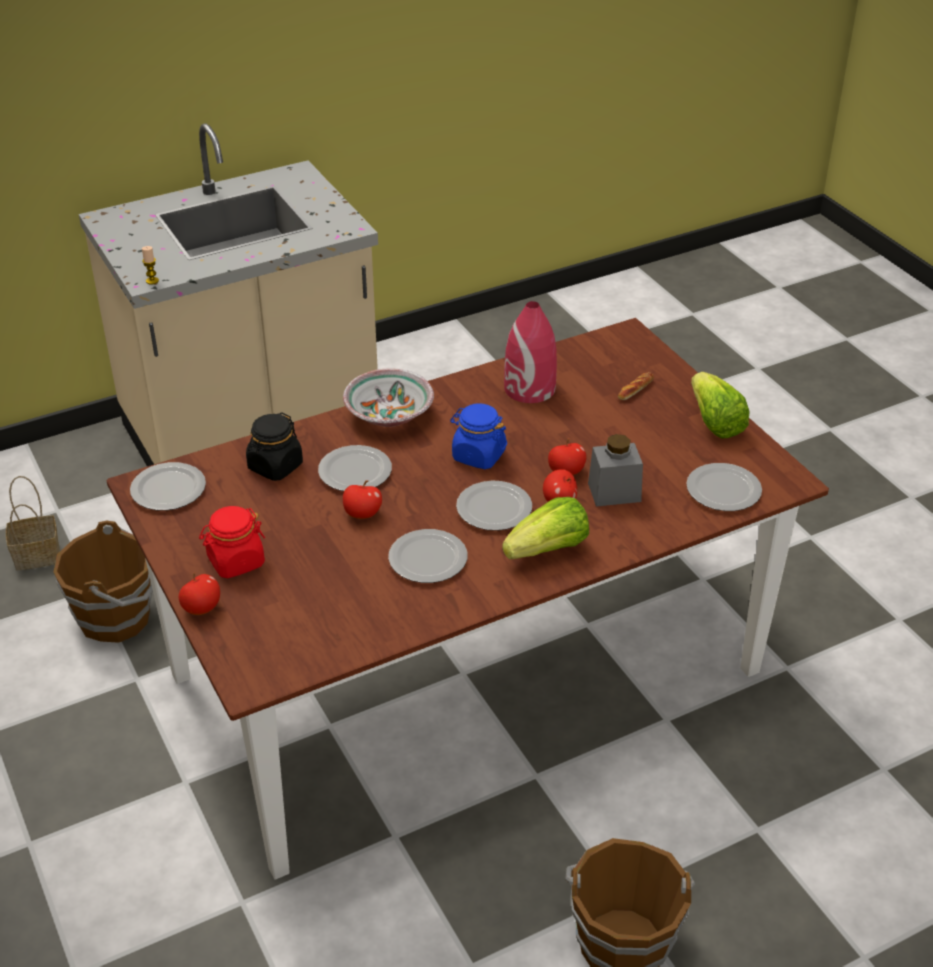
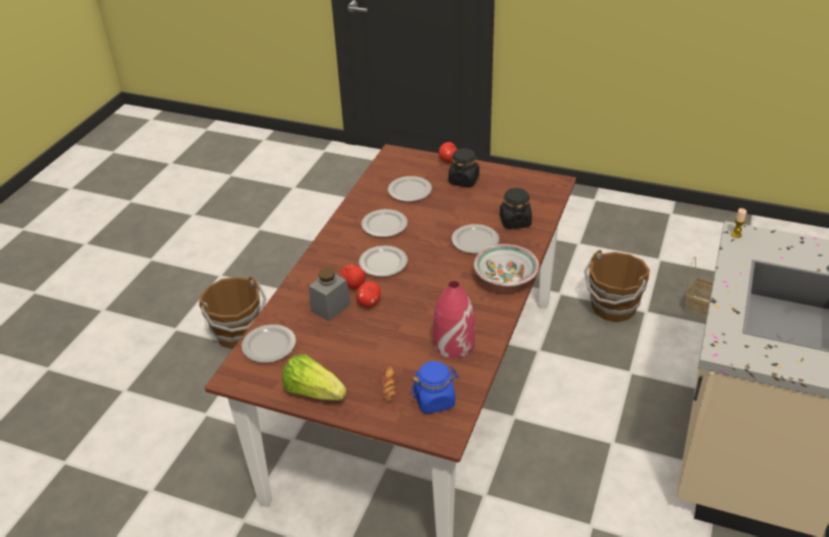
camera: 140 degrees right, 0 degrees up
(168, 488) = (542, 187): plate -> plate (410, 191)
(235, 561) = (463, 180): red jar -> black jar
(362, 514) = (441, 225): apple -> none
(478, 455) = (427, 284): blue jar -> blue jar (435, 400)
(548, 550) = (333, 259): lettuce -> none

